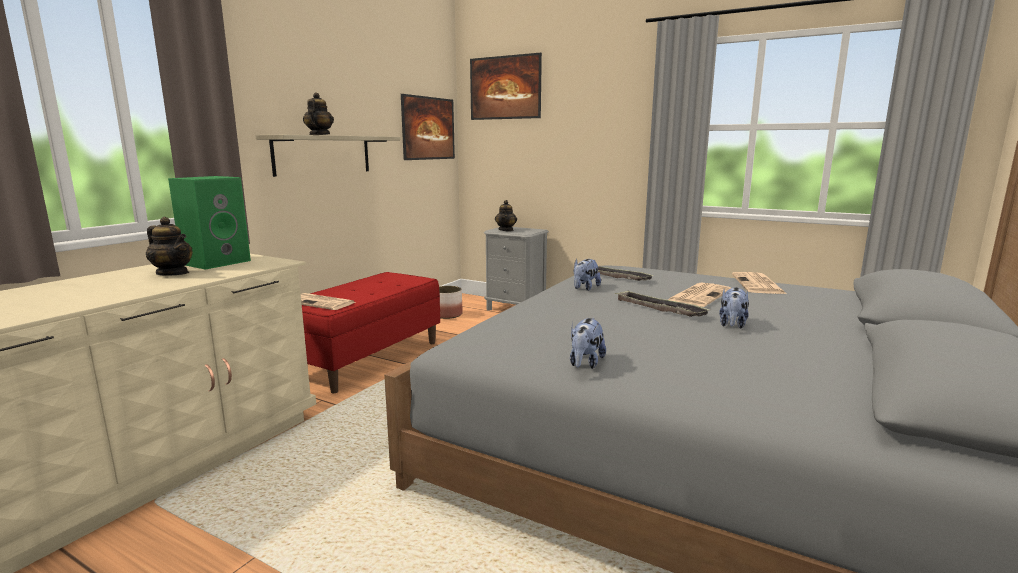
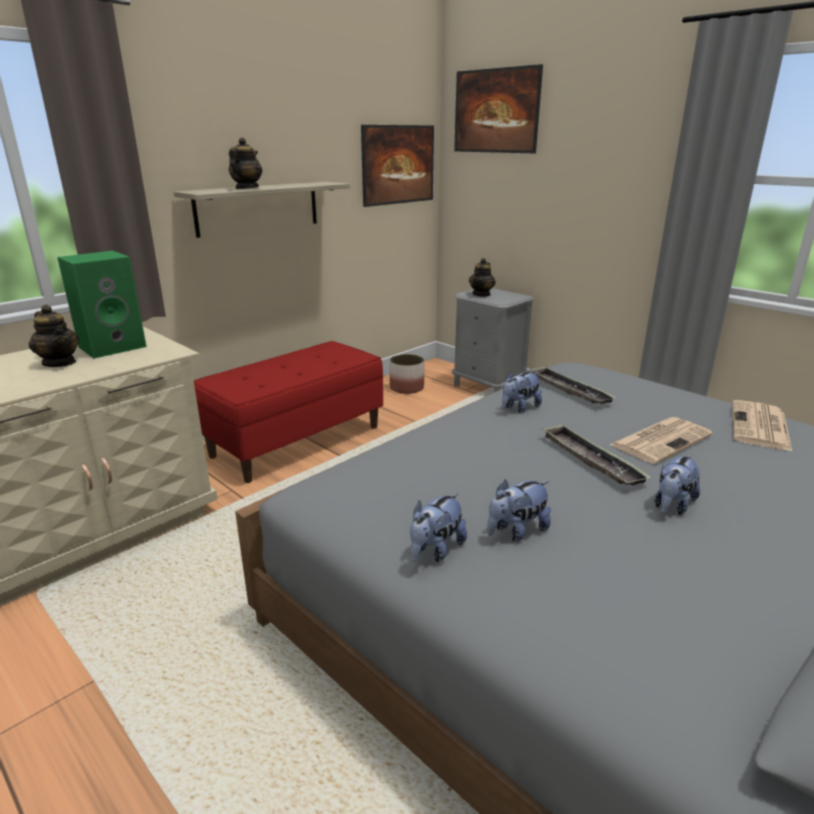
camera: 15 degrees right, 10 degrees up
(321, 302) = (240, 384): newspaper -> none
(637, 347) = (516, 531): none -> plush toy

